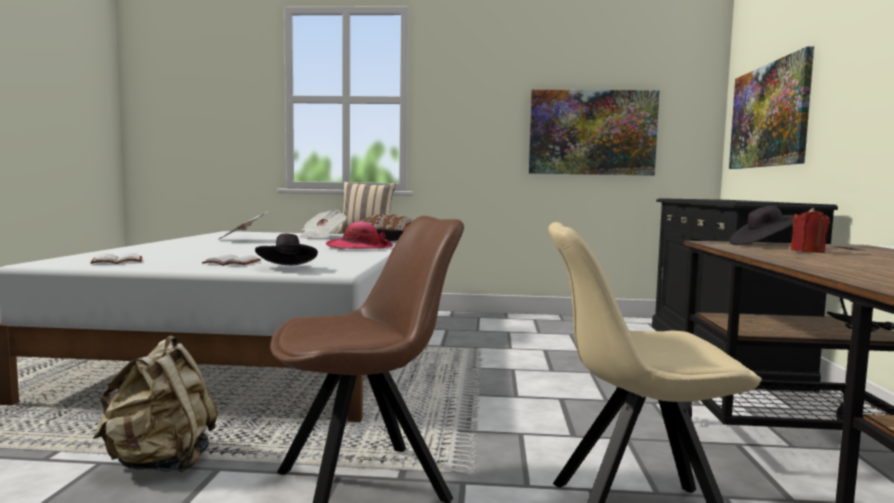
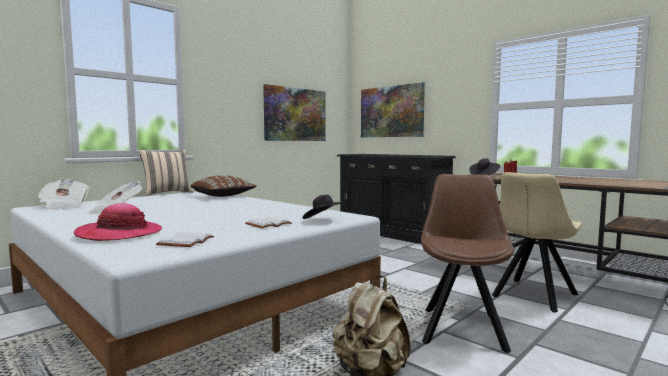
camera: 50 degrees left, 0 degrees up
(321, 237) = (159, 200): newspaper -> newspaper (64, 206)
(359, 247) = (246, 202): hat -> hat (119, 234)

